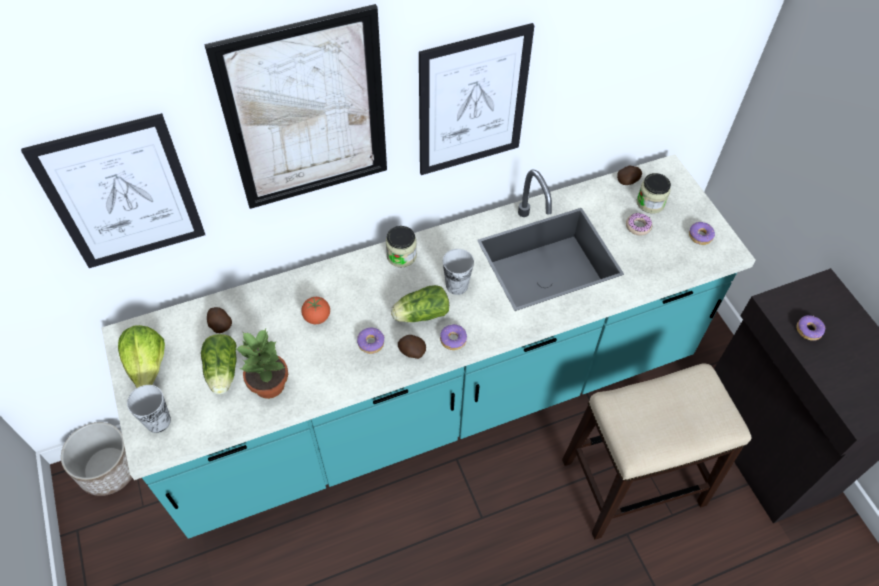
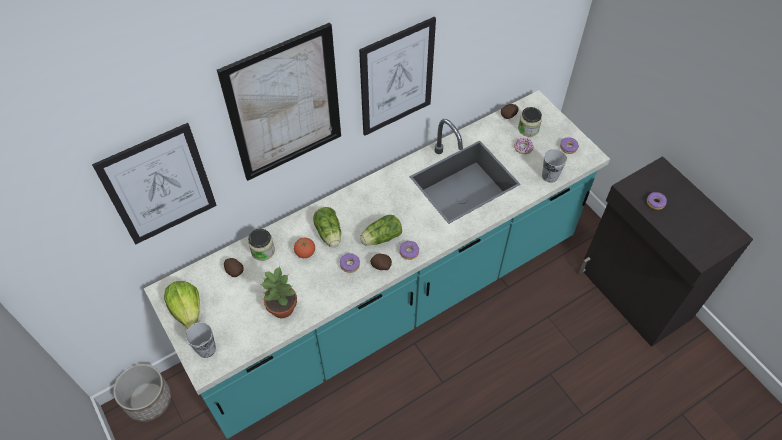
camera: 10 degrees left, 0 degrees up
(222, 373) = (245, 305): lettuce -> lettuce (329, 234)
(401, 256) = (356, 197): jar -> jar (263, 251)
(457, 285) = (402, 212): cup -> cup (549, 176)
(631, 483) = (546, 336): stool -> none

